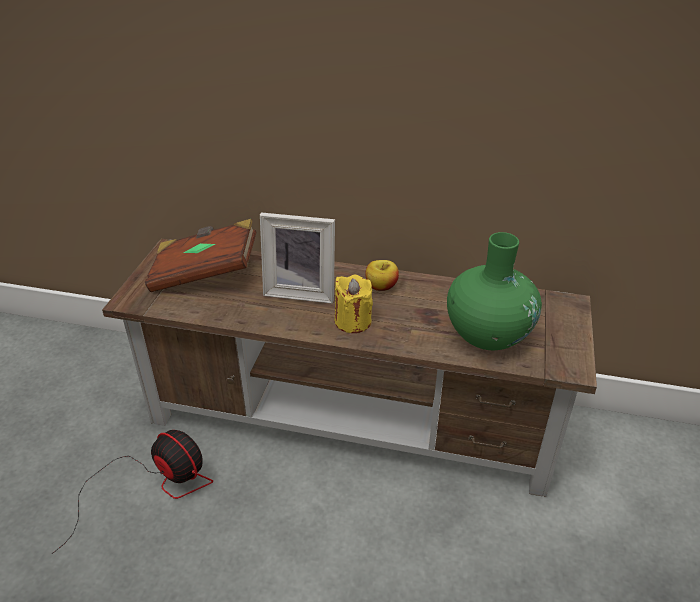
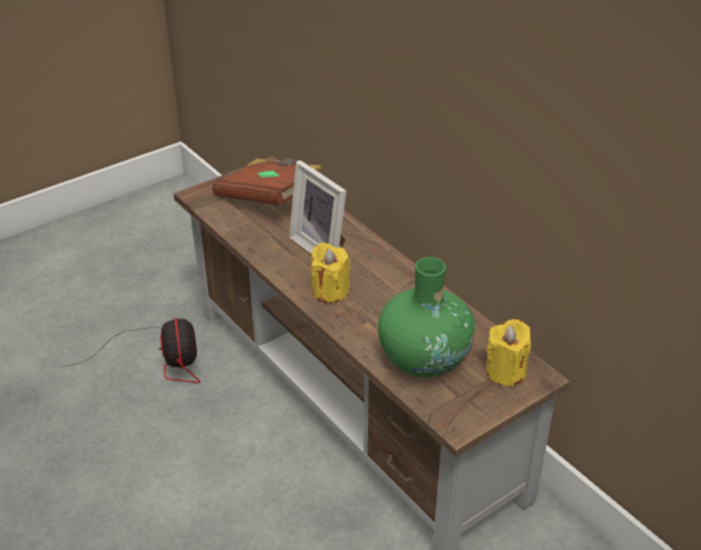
camera: 40 degrees right, 0 degrees up
(381, 286) = (389, 276): apple -> none
(548, 312) = (505, 372): none -> yellow candle

